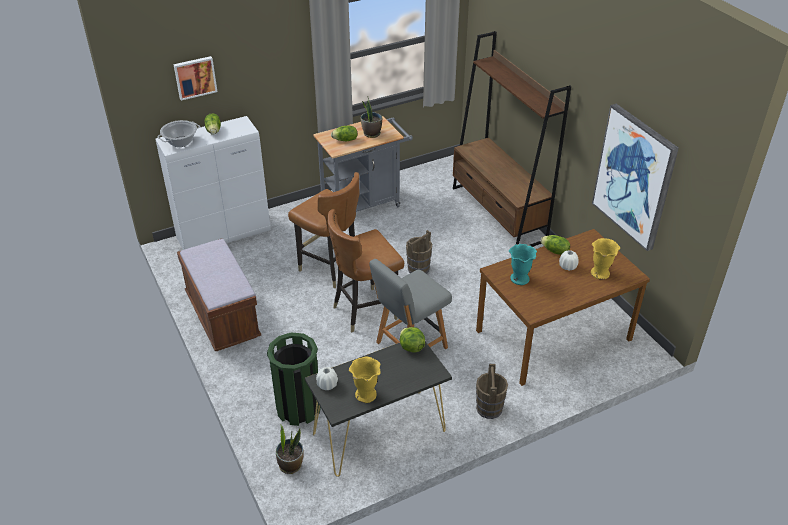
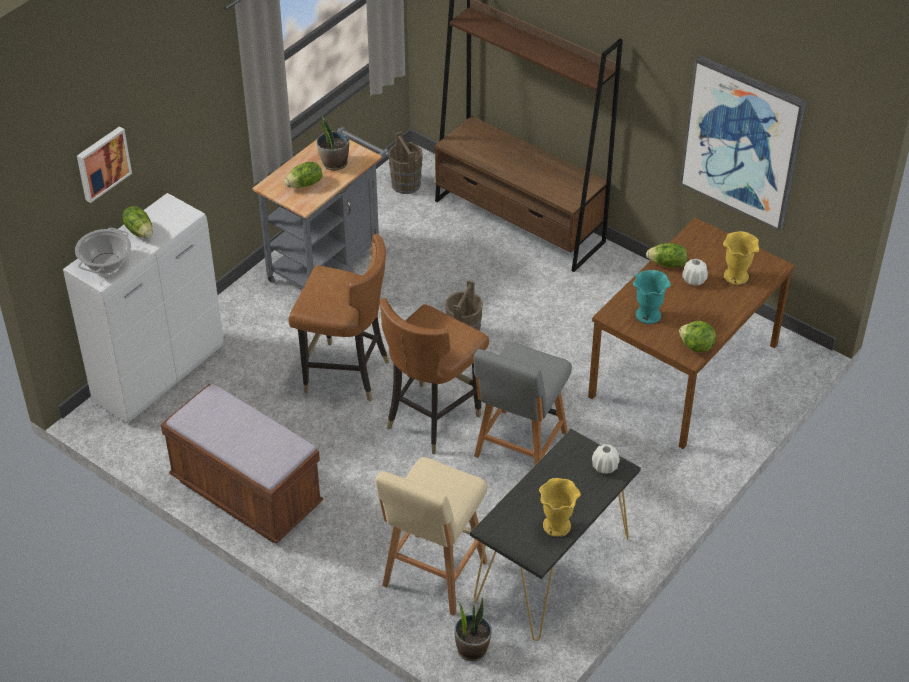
camera: 25 degrees left, 5 degrees up
(298, 408) = (433, 576): green trash can -> beige stool
(327, 384) = (503, 530): white vase -> white vase (605, 466)
(411, 347) = (571, 448): lettuce -> lettuce (696, 347)
(489, 408) = (662, 491): brown bucket -> brown bucket (406, 184)

